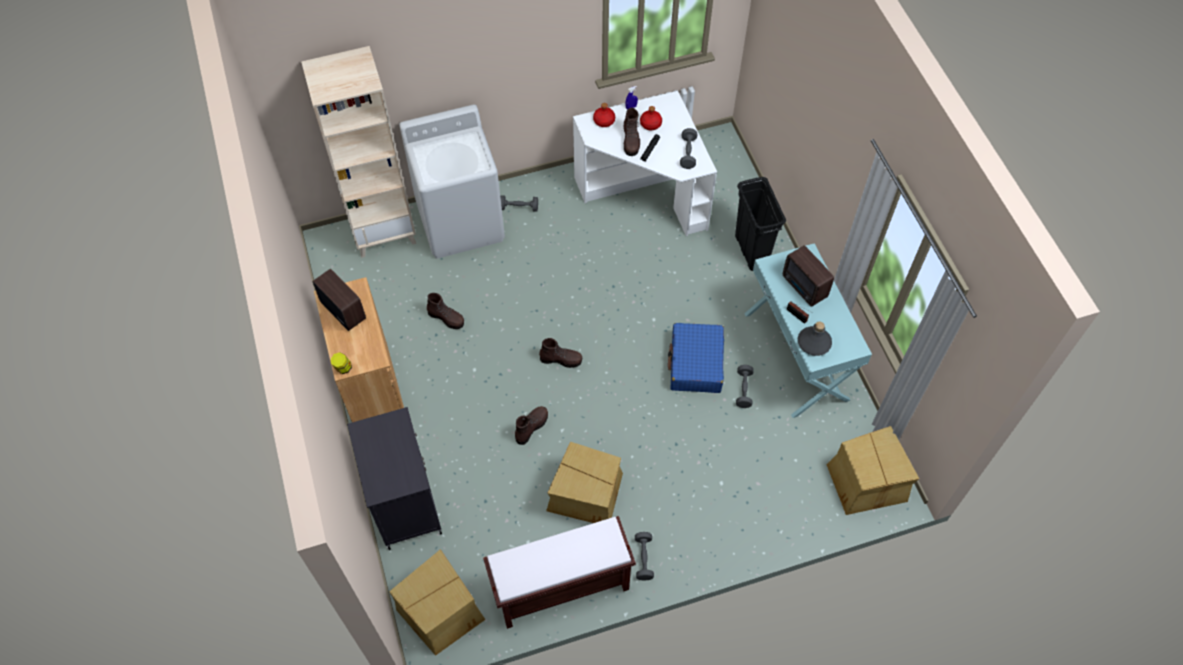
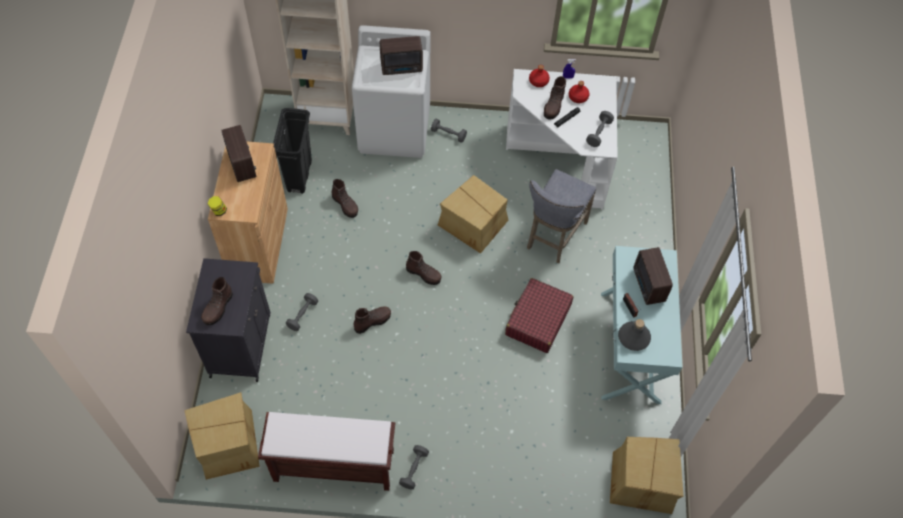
camera: 20 degrees right, 0 degrees up
(389, 469) = (218, 308): none -> brown boot
(463, 152) = (402, 68): none -> radio
(586, 492) = (392, 394): cardboard box -> cardboard box (473, 223)
(673, 275) = (553, 237): none -> grey stool
(696, 364) = (537, 320): blue suitcase -> red suitcase
(743, 390) = (569, 358): grey dumbbell -> grey dumbbell (302, 315)
(751, 251) = (632, 241): black trash can -> black trash can (299, 176)

